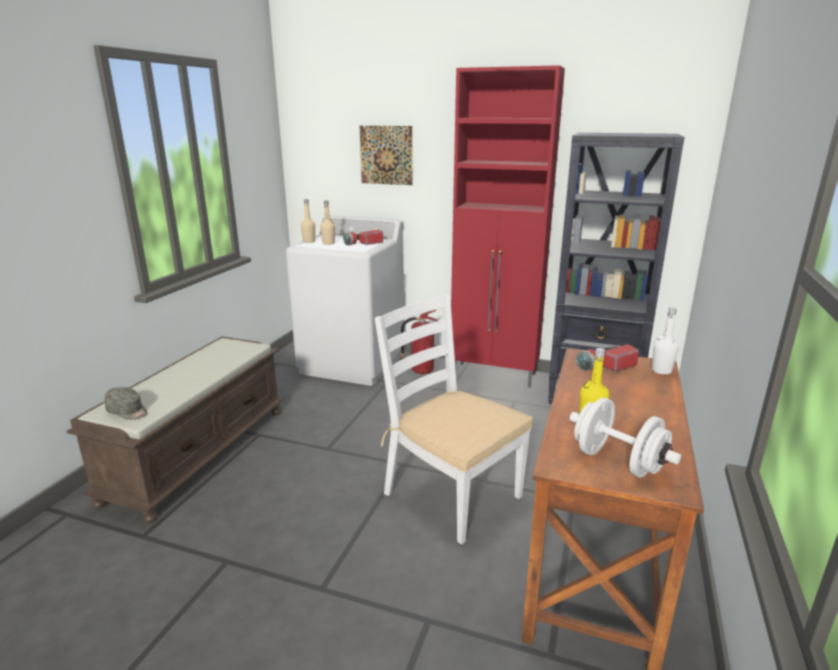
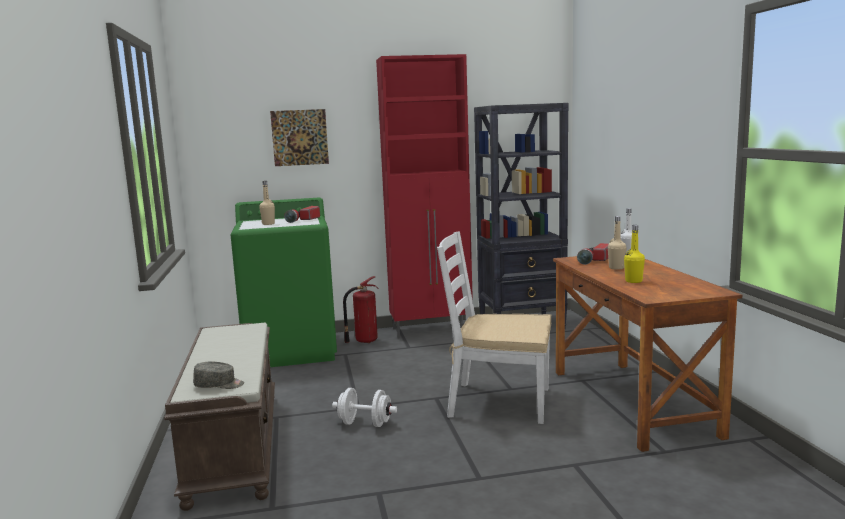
camera: 30 degrees left, 10 degrees down
(309, 241) = (244, 225): beige bottle -> beige bottle (616, 268)
(353, 363) = (292, 350): white washing machine -> green washing machine
(617, 462) = (676, 290): white dumbbell -> white dumbbell (365, 423)

